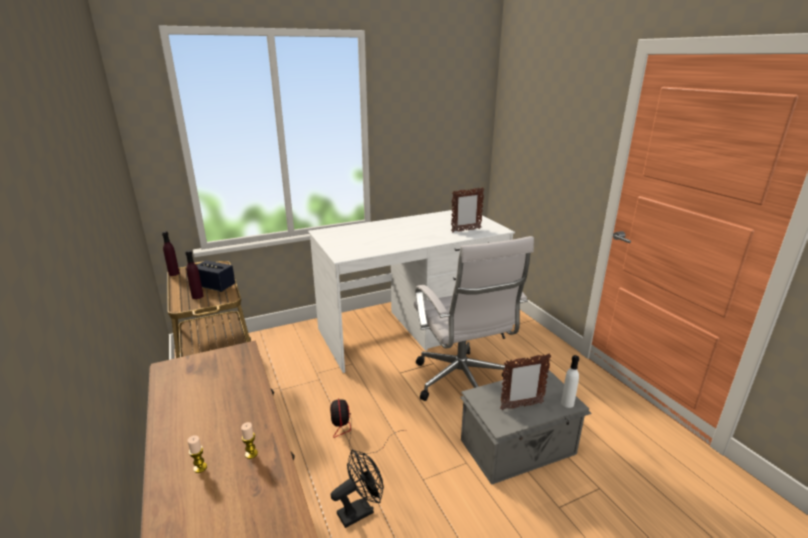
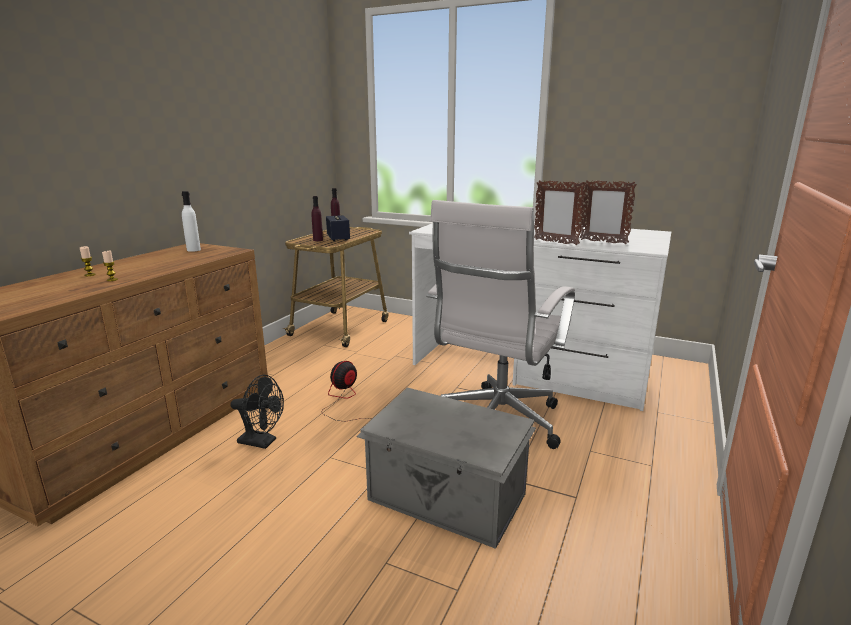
camera: 50 degrees right, 5 degrees down
(521, 406) = (432, 426): picture frame -> picture frame (555, 242)
(567, 403) = (484, 453): white bottle -> white bottle (193, 250)

